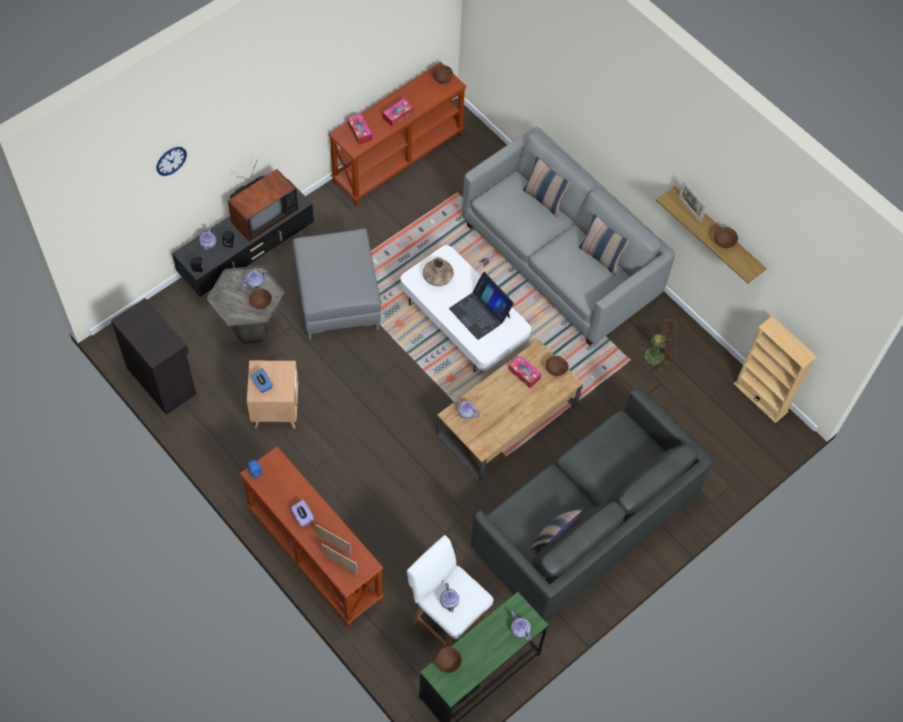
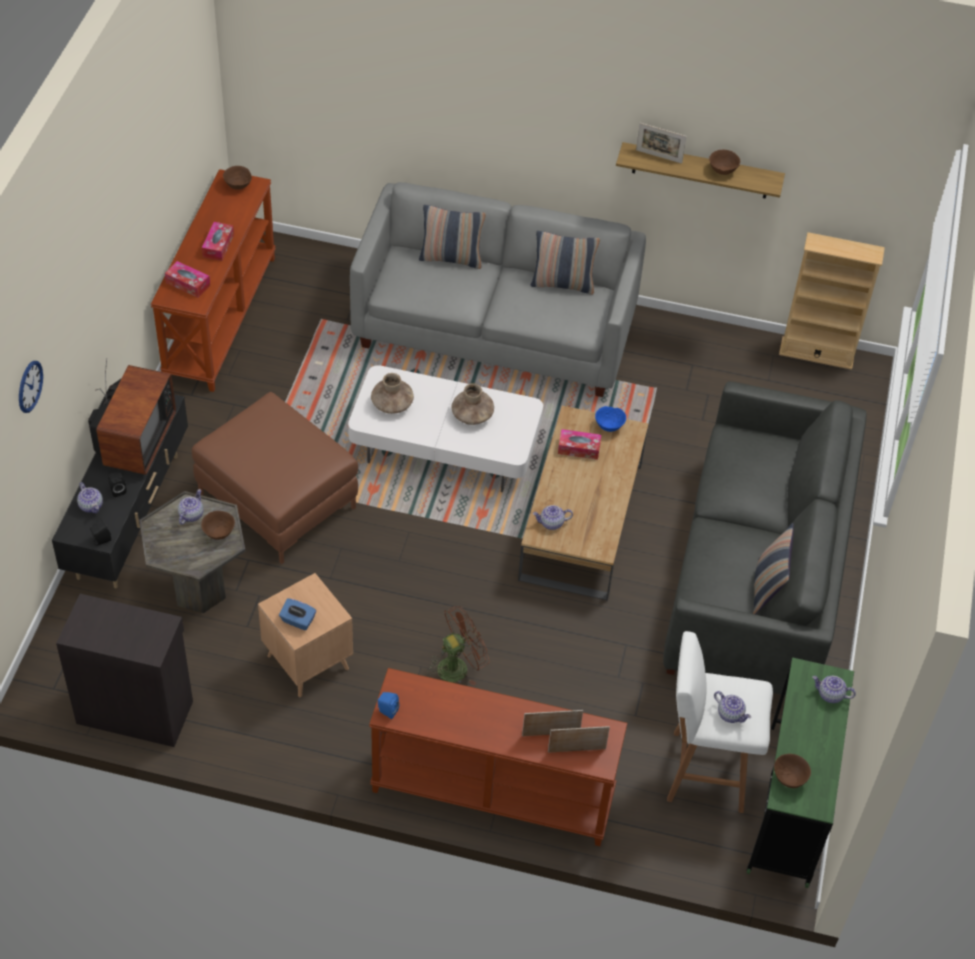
camera: 35 degrees left, 10 degrees down
(302, 517) = (488, 726): purple tissue box -> none
(337, 298) = (277, 501): grey ottoman -> brown ottoman
(480, 312) = (472, 415): laptop -> brown vase
(556, 370) = (609, 426): brown bowl -> blue bowl
(659, 355) = (681, 368): brown fan -> brown fan (458, 666)

